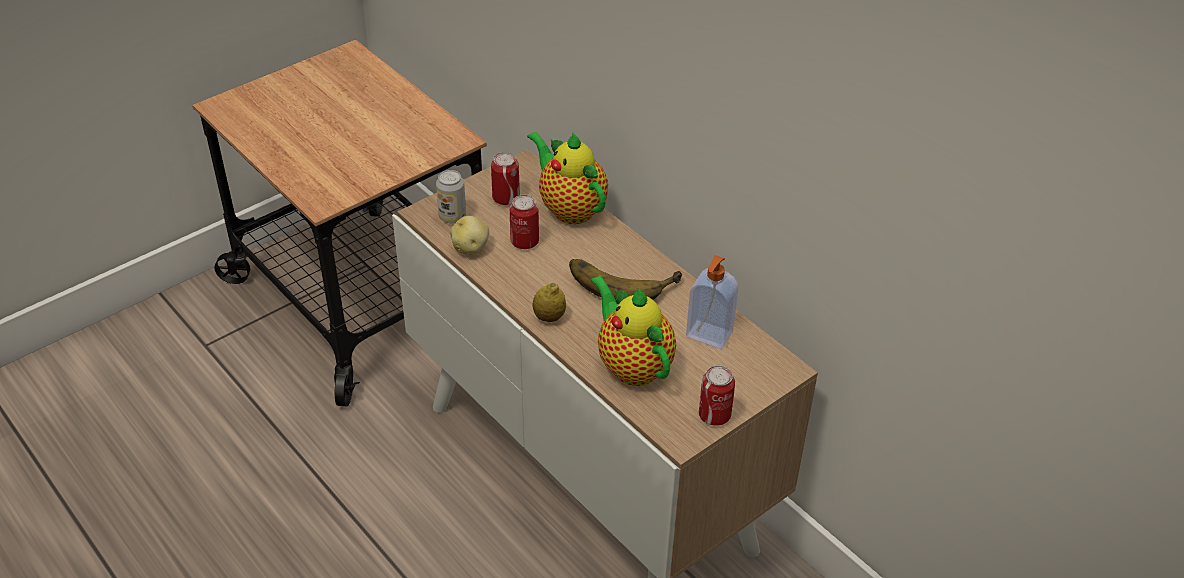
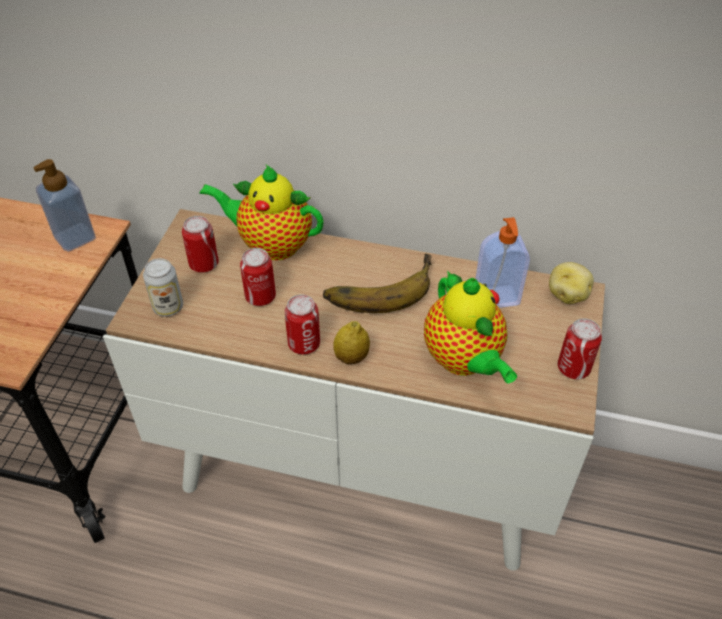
camera: 35 degrees left, 5 degrees up
(436, 137) = (75, 238): none -> soap dispenser
(471, 248) = (215, 328): potato -> potato (567, 294)
(524, 290) = (304, 344): none -> can
(632, 364) = (464, 361): teapot -> teapot turned 135 degrees counterclockwise

